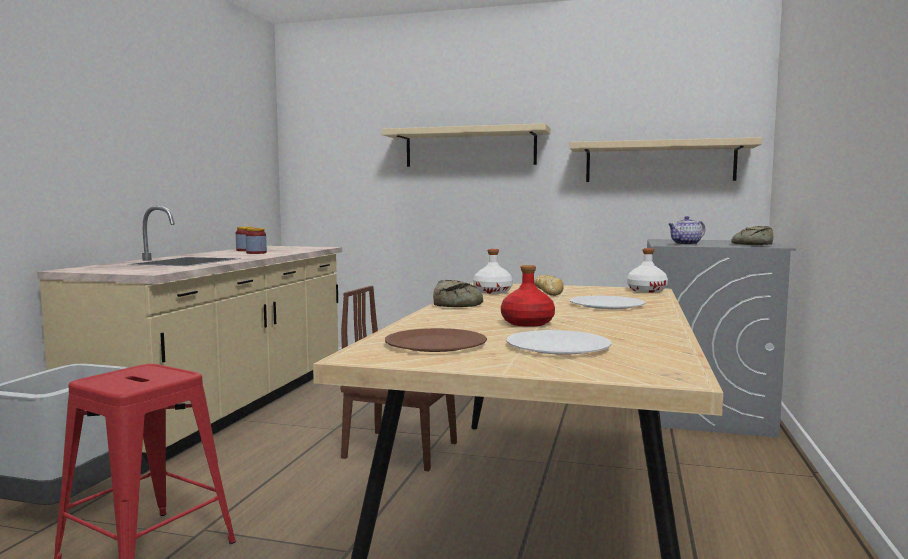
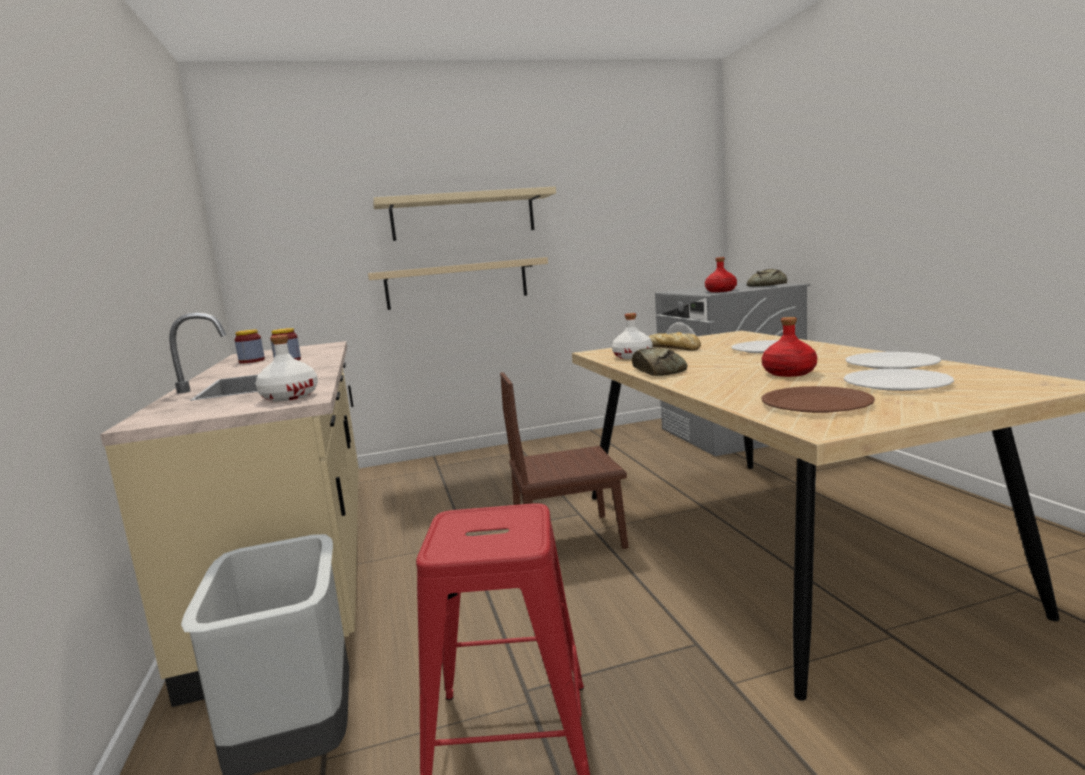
camera: 30 degrees left, 5 degrees up
(636, 333) = (891, 363): none -> white plate
(646, 290) = (736, 334): white bottle -> white bottle (289, 396)
(659, 162) = (643, 221): beige shelf -> beige shelf (457, 284)
(685, 244) = (721, 291): teapot -> red bottle

